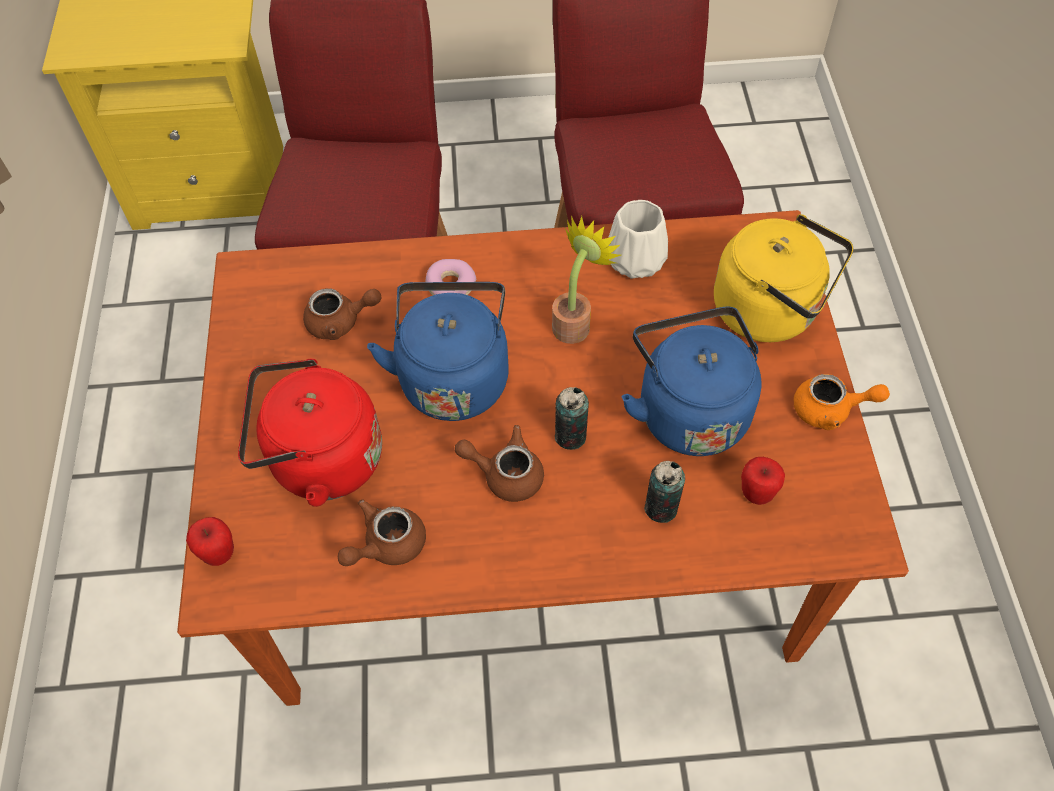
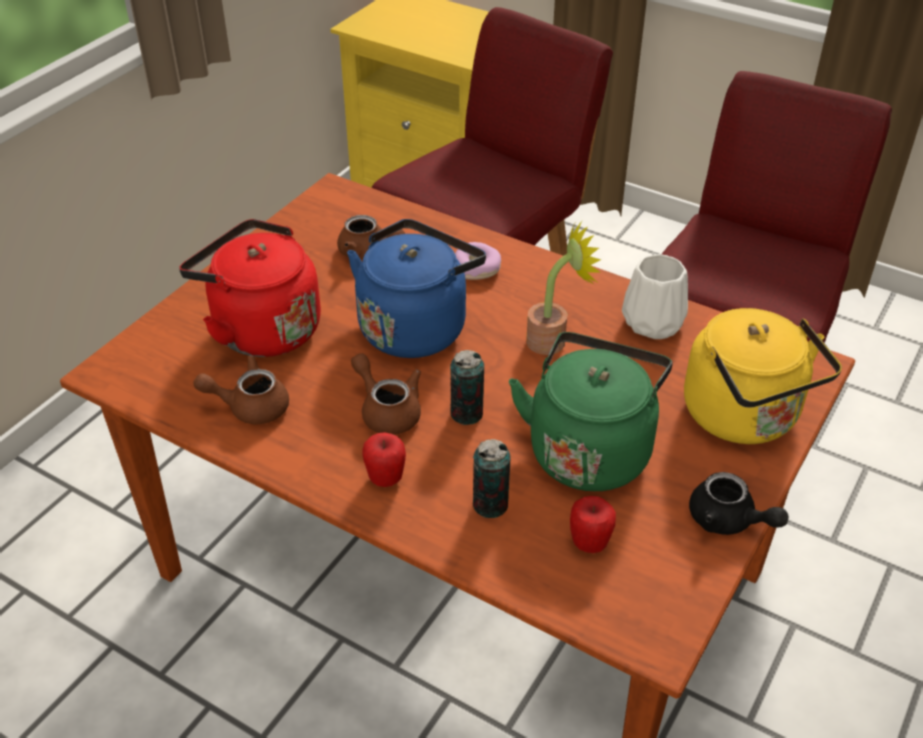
camera: 35 degrees right, 15 degrees down
(219, 553) = (135, 347): apple -> apple (385, 478)
(689, 410) = (590, 449): blue kettle -> green kettle
(830, 410) = (728, 521): orange teapot -> black teapot

